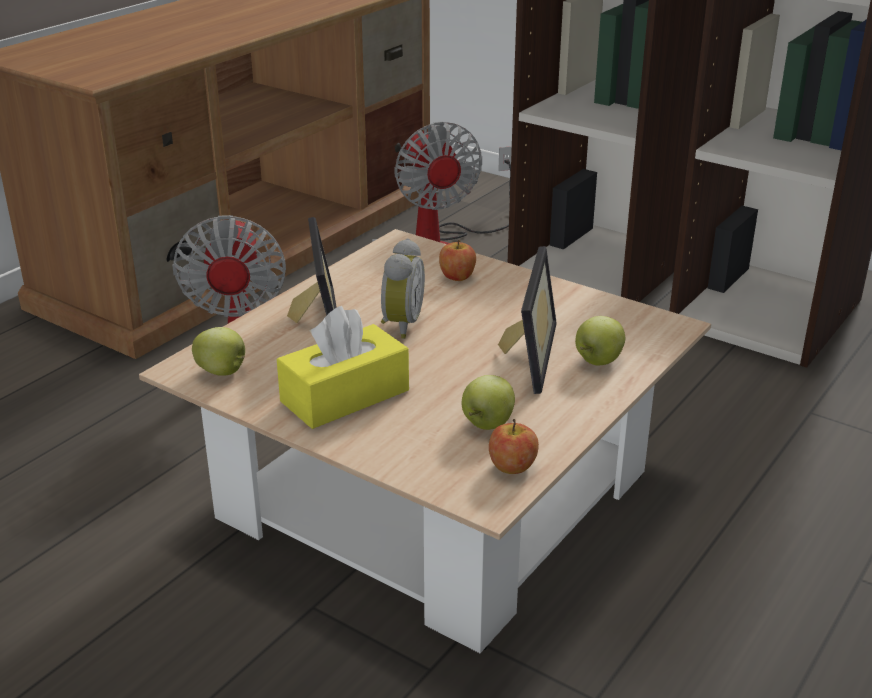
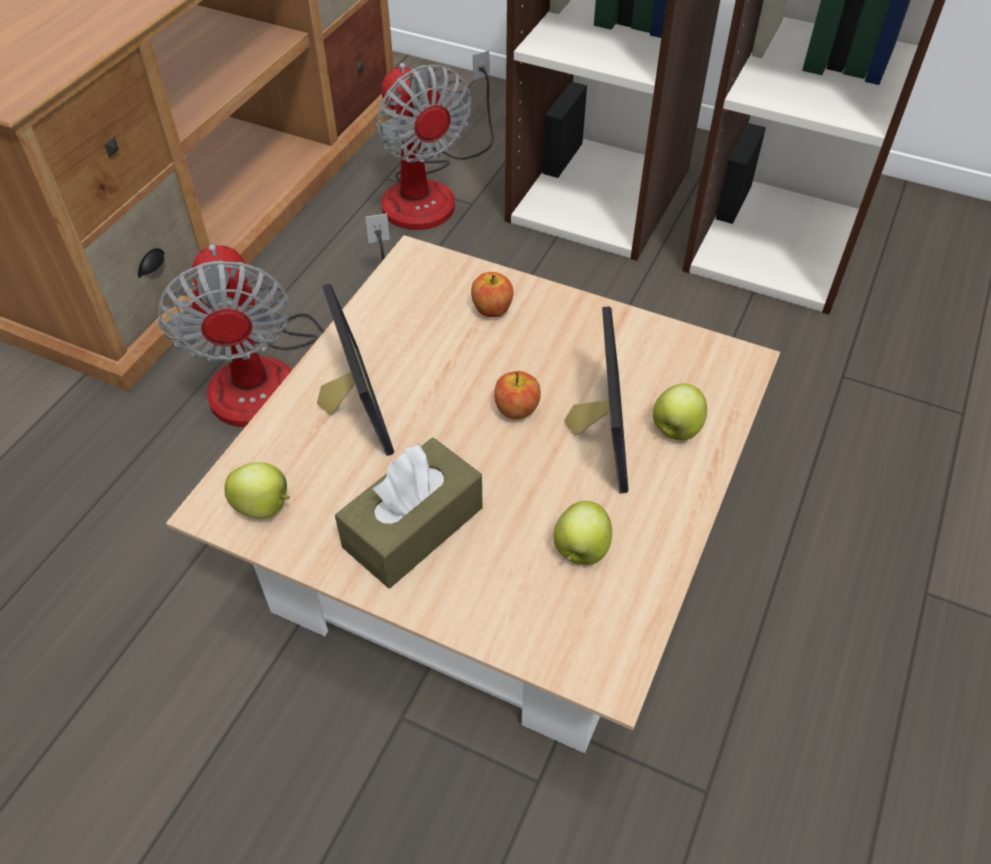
camera: 10 degrees left, 20 degrees up
(345, 396) = (413, 527): yellow tissue box -> brown tissue box
(399, 325) = (446, 398): alarm clock -> none
(512, 467) = (623, 616): apple -> apple (517, 409)

